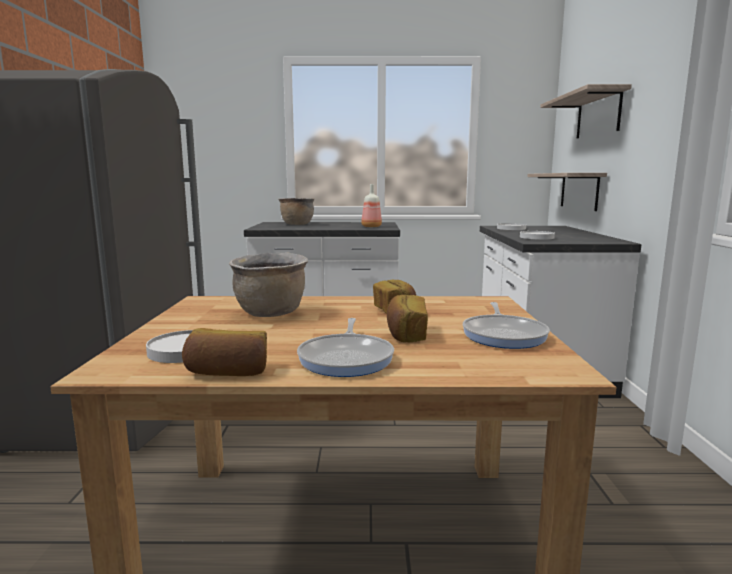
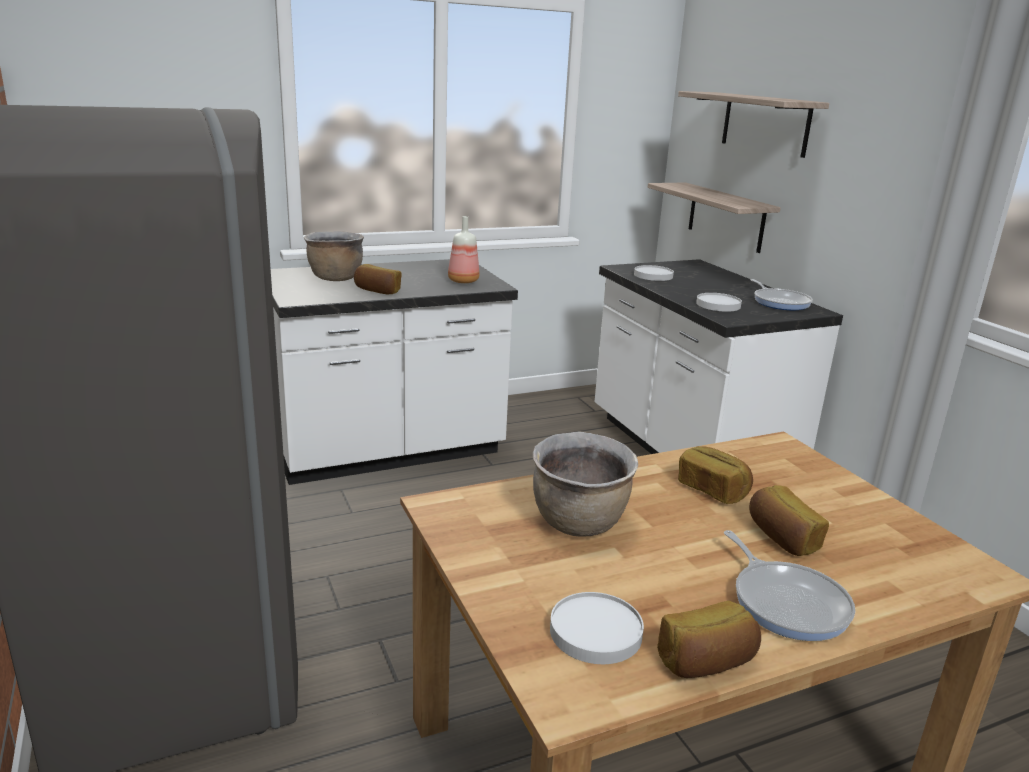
camera: 25 degrees left, 10 degrees up
(310, 227) = (377, 291): none -> bread
(504, 335) = (871, 519): frying pan -> frying pan (779, 302)

